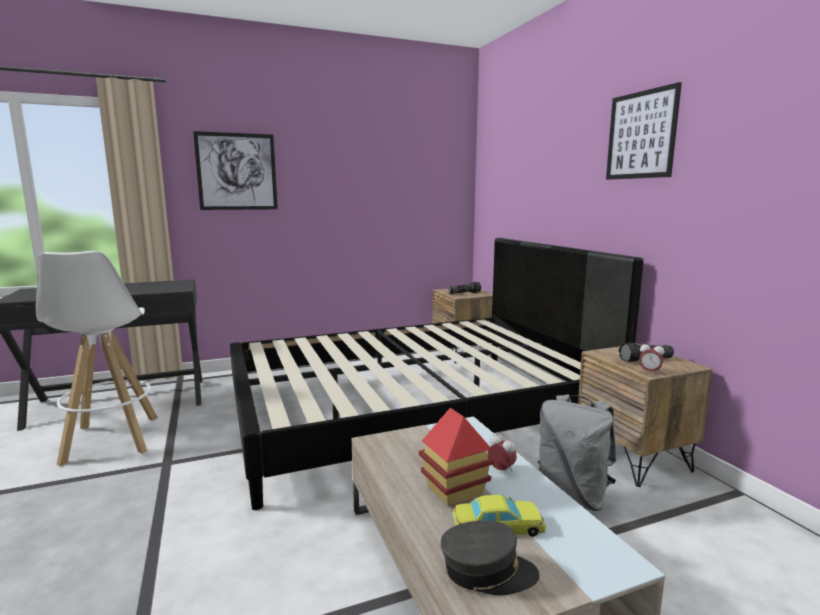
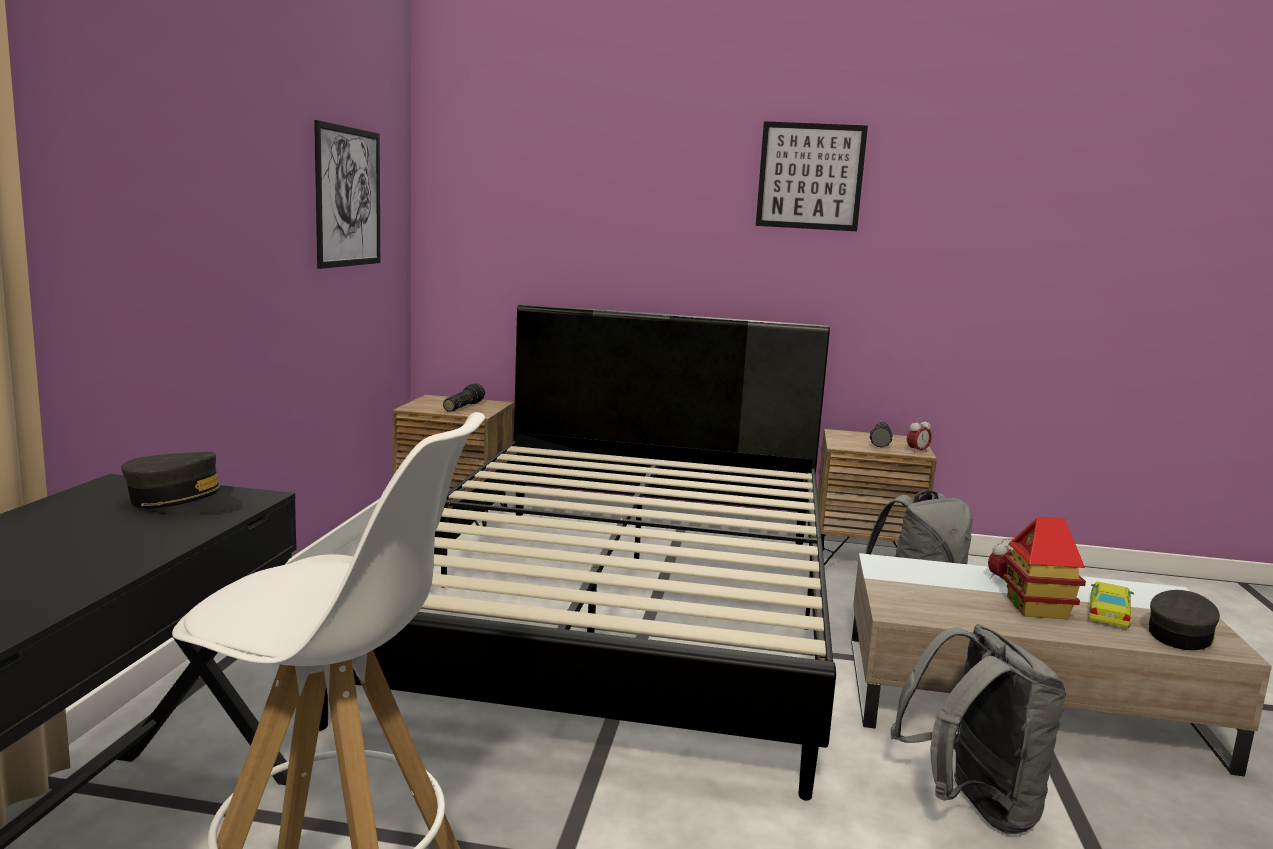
camera: 60 degrees left, 0 degrees up
(167, 287) = (182, 502): none -> grey cap
(237, 171) = (126, 163): picture -> picture (348, 197)
(282, 570) = (971, 807): none -> grey backpack

